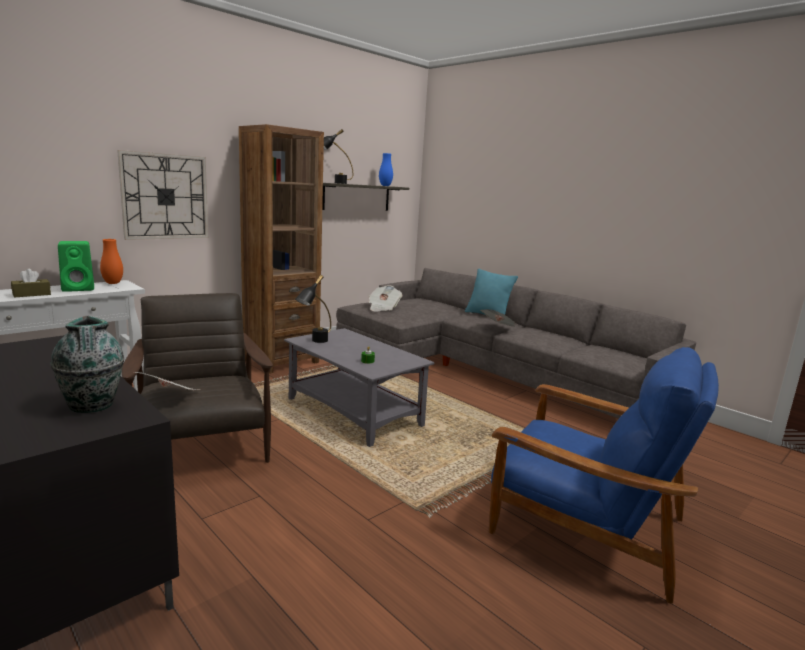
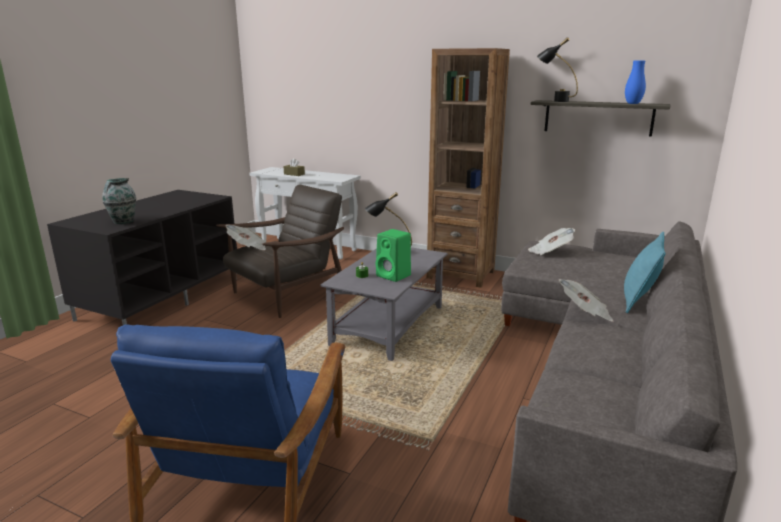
camera: 70 degrees right, 5 degrees up
(79, 288) = (321, 175): green speaker -> green speaker (394, 276)
(113, 283) = (345, 175): orange vase -> none
(165, 196) = (391, 114): wall clock -> none

